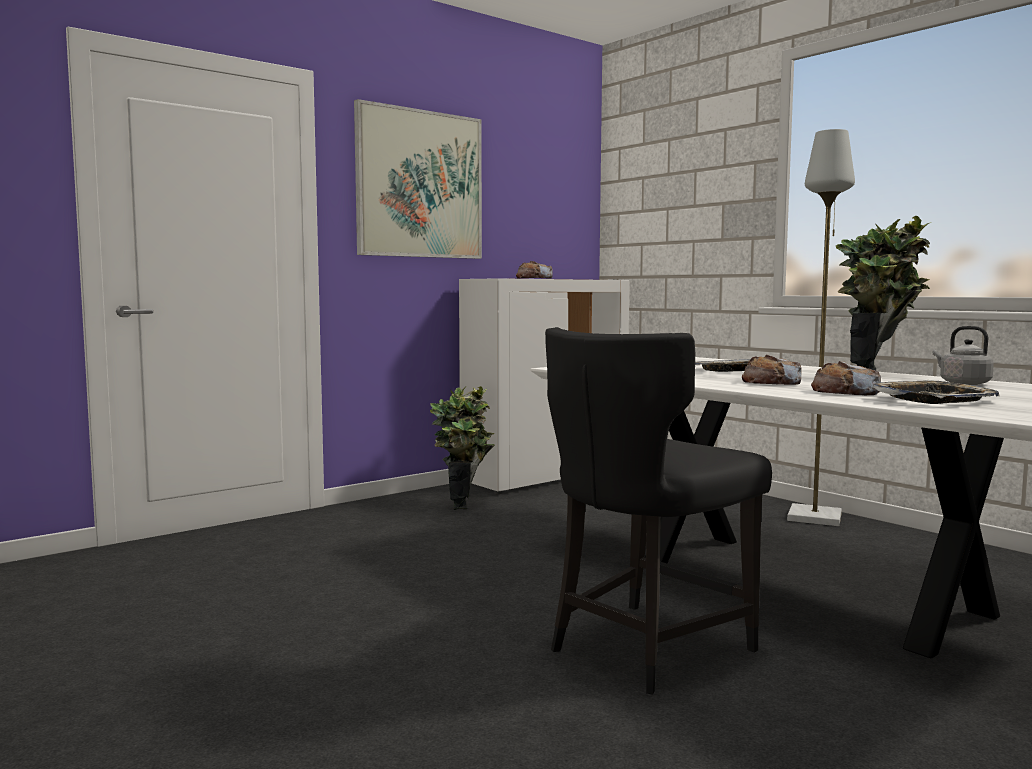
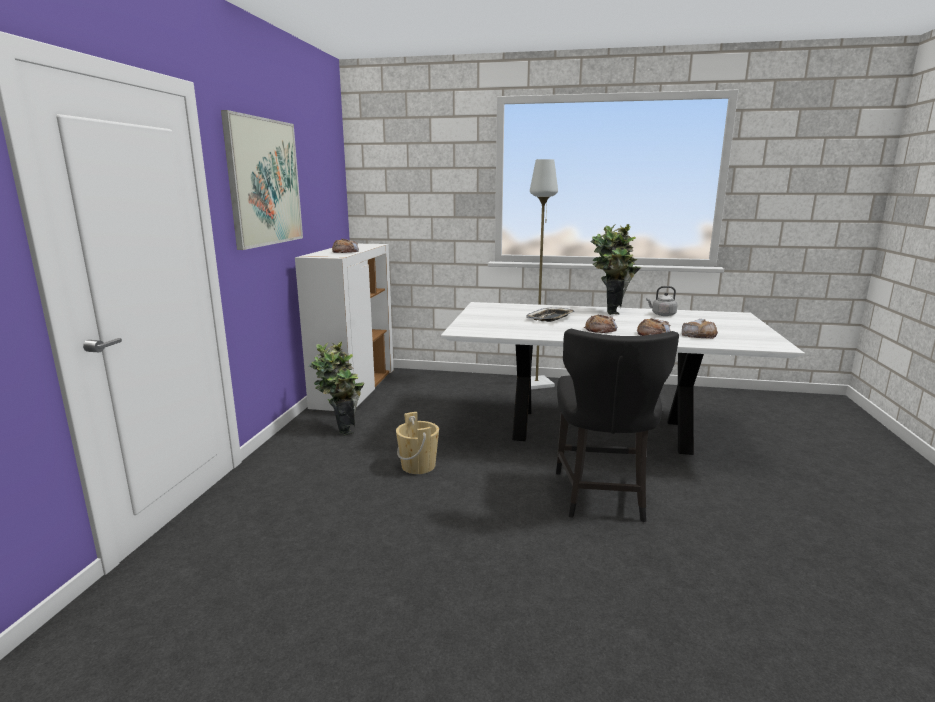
camera: 40 degrees left, 10 degrees up
(475, 552) = (418, 466): none -> beige bucket
(933, 400) = (698, 335): tray -> bread

